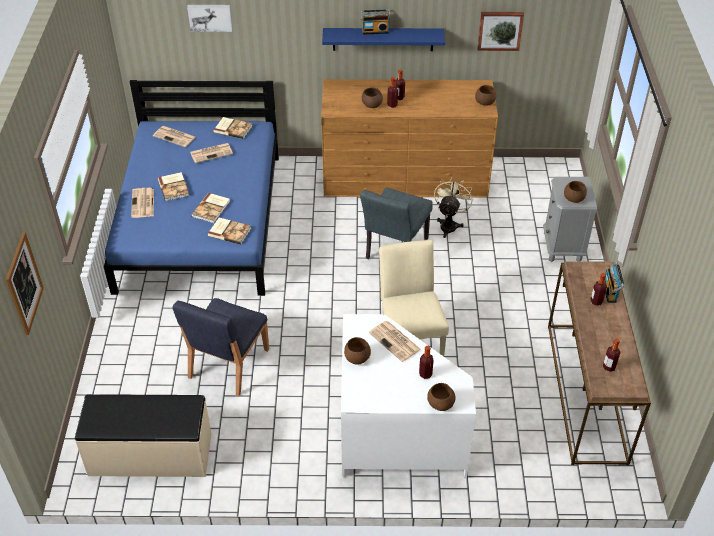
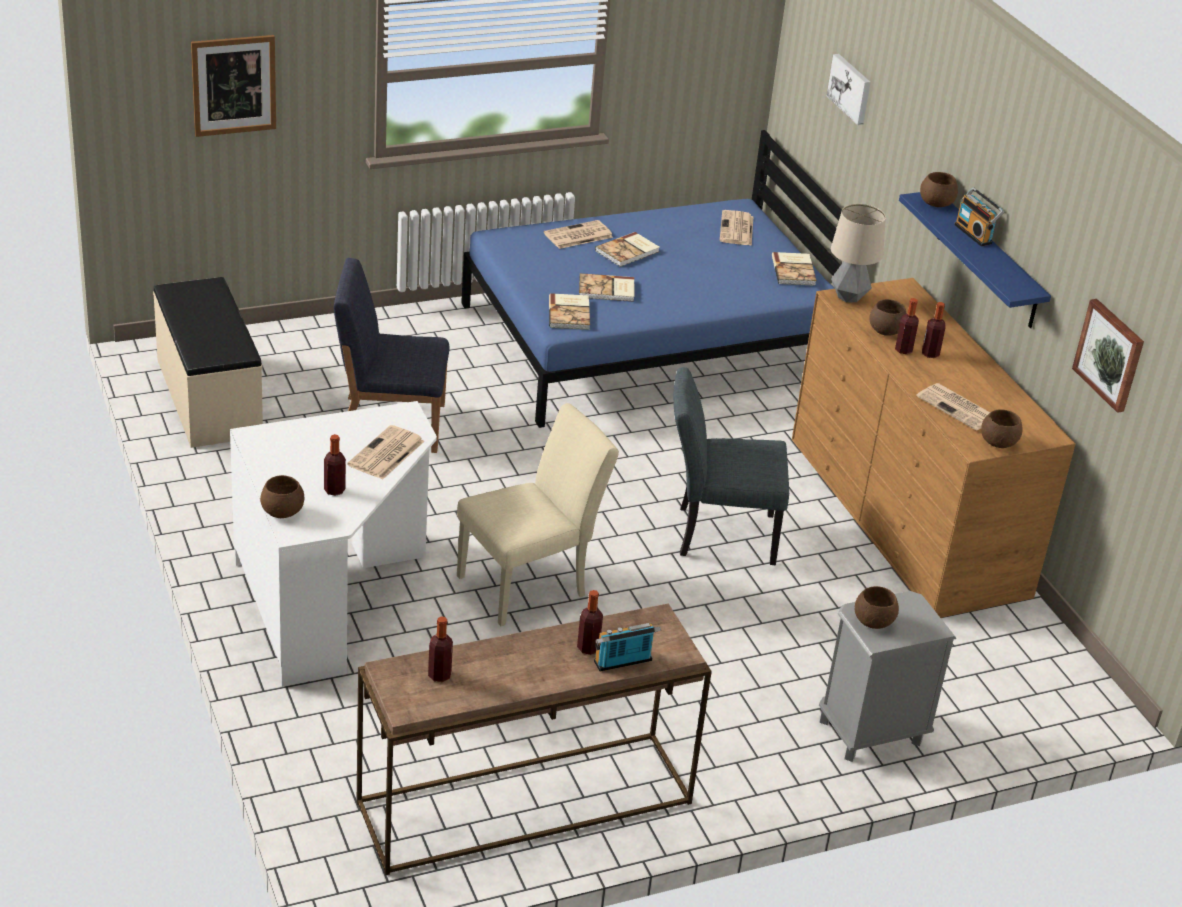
camera: 65 degrees right, 10 degrees down
(212, 153) = (724, 264): newspaper -> newspaper (958, 408)
(333, 107) = (848, 297): none -> table lamp
(357, 358) = (337, 426): brown bowl -> brown bowl (936, 204)
(449, 224) = (827, 584): beige fan -> none

